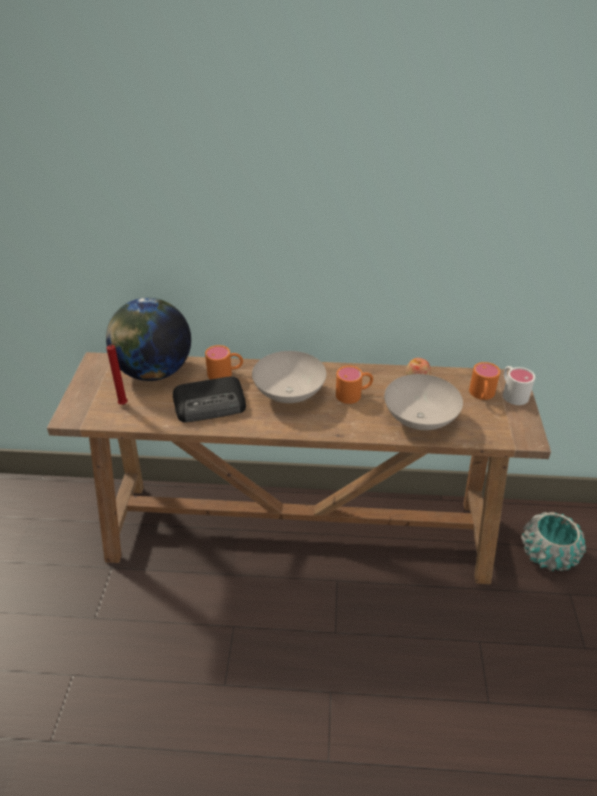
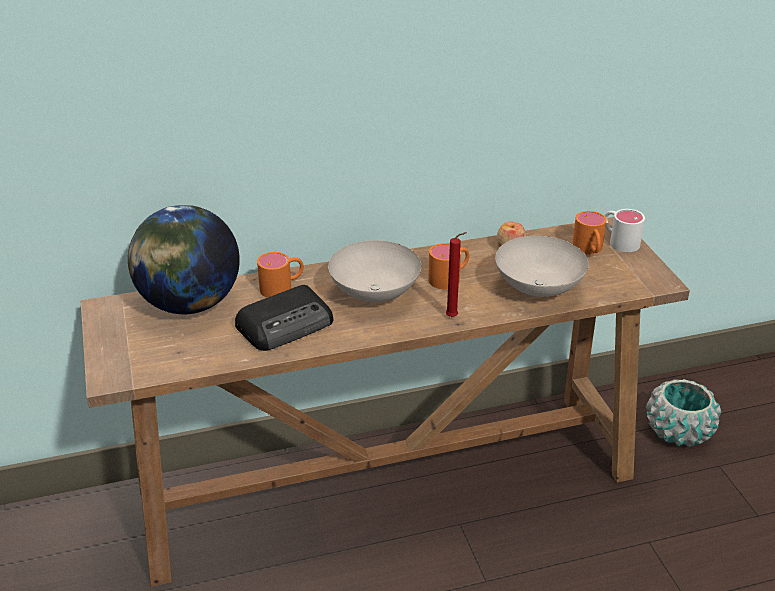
camera: 20 degrees left, 5 degrees down
(124, 405) = (175, 349): red candle -> red candle (453, 317)

